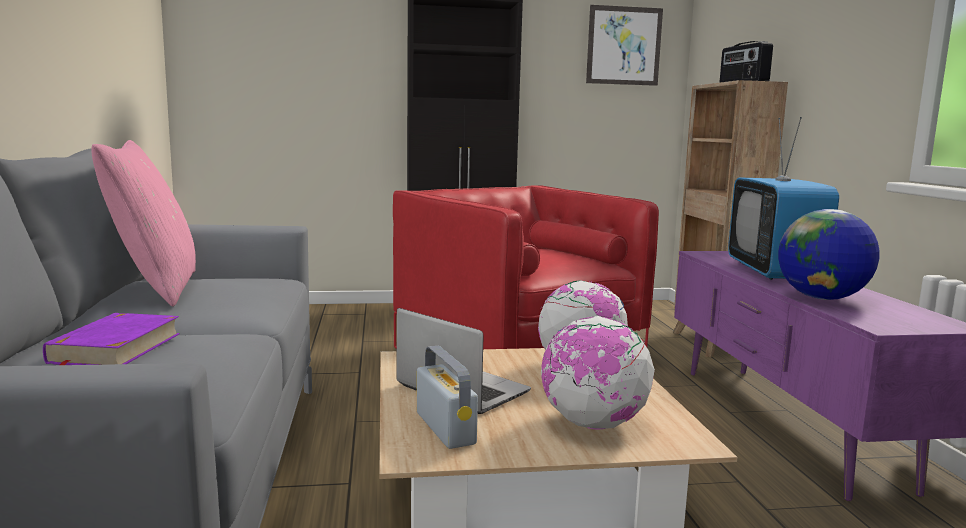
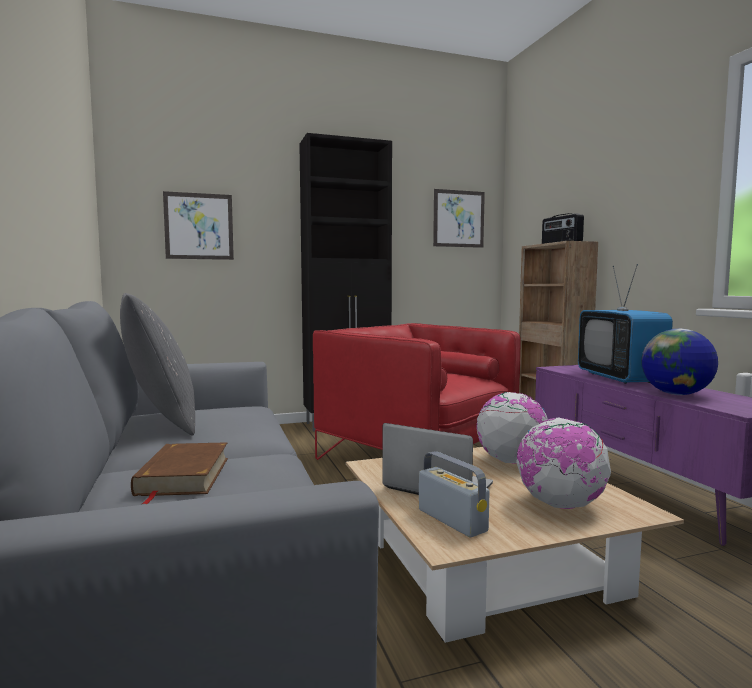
camera: 10 degrees left, 5 degrees down
(115, 348) = (183, 476): purple book -> brown book
(156, 289) = (160, 421): pink pillow -> grey pillow
(281, 55) = (199, 226): none -> picture

